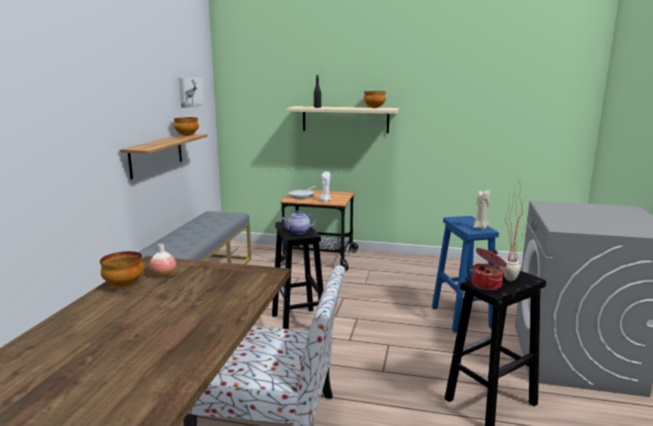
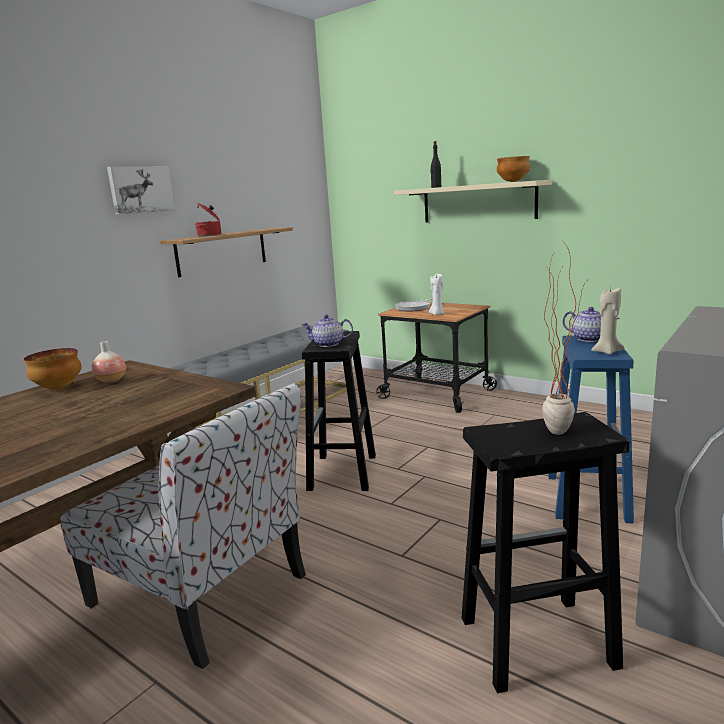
camera: 25 degrees right, 0 degrees up
(186, 136) = (264, 229): bowl -> none
(190, 92) = (281, 177): picture -> picture (140, 189)
(461, 219) = (590, 339): none -> teapot
(487, 284) = (503, 435): cooking pot -> cooking pot (210, 235)

